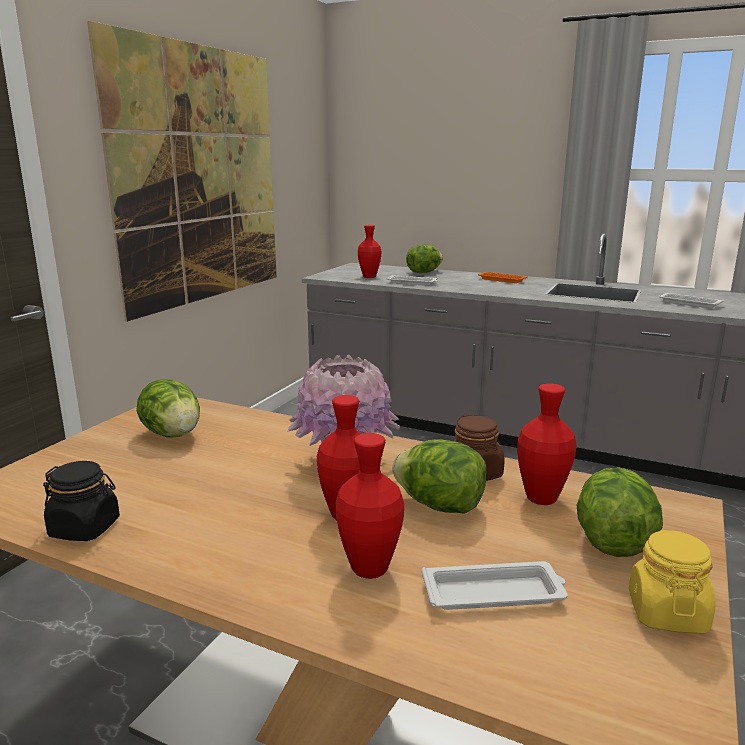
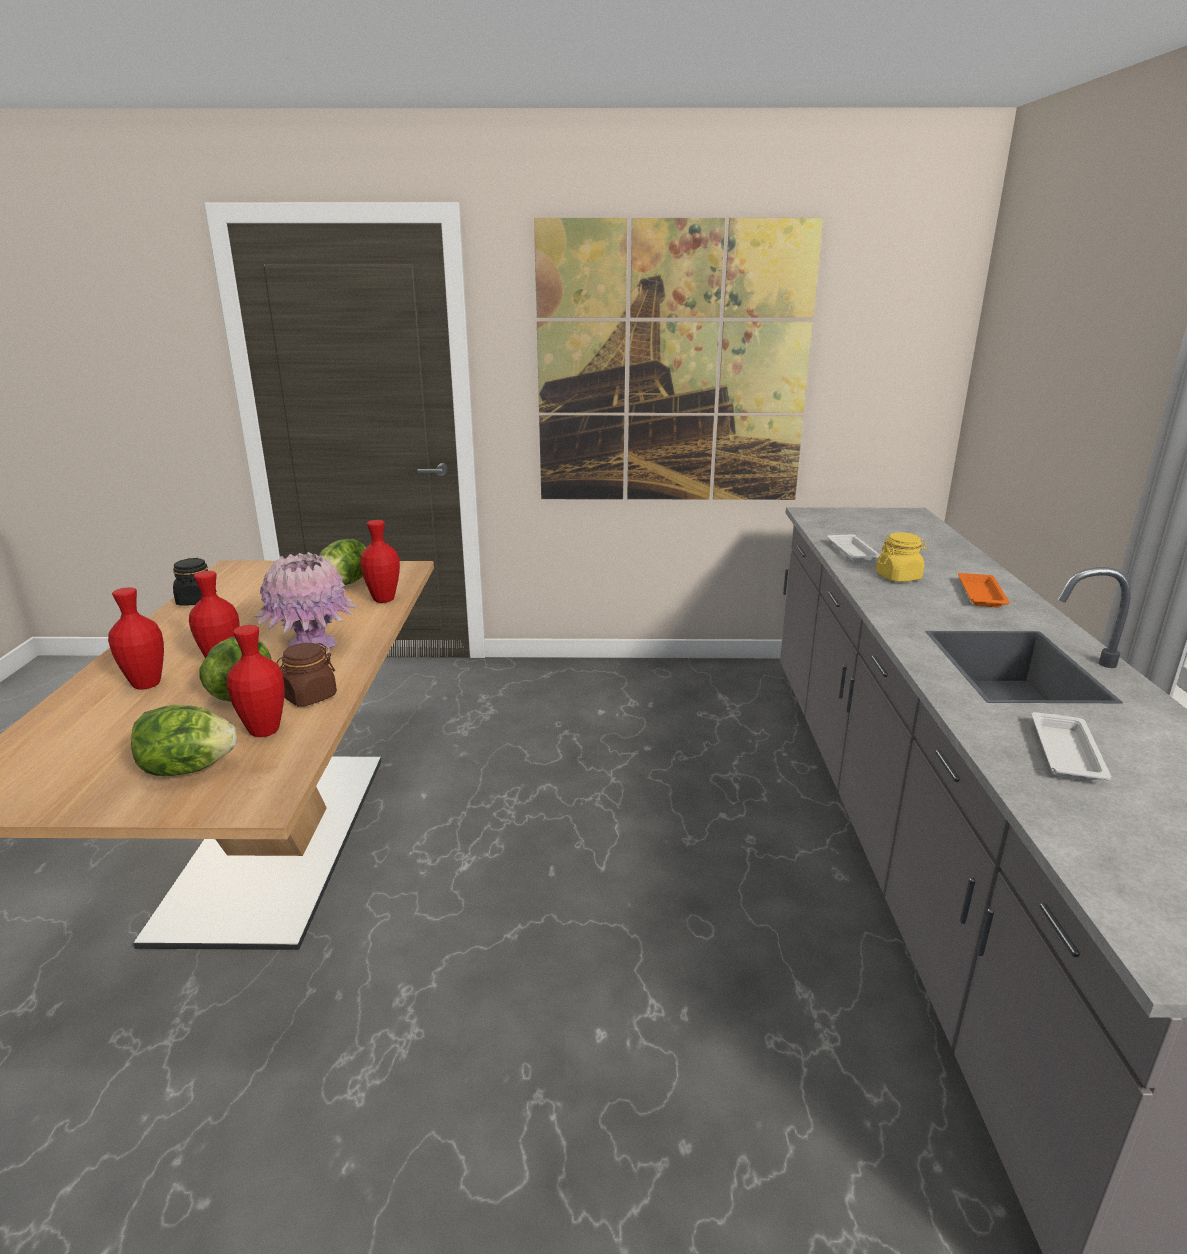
camera: 65 degrees right, 5 degrees up
(369, 277) = (849, 529): red vase -> red vase (384, 599)
(424, 272) = (937, 548): lettuce -> none
(495, 593) = (112, 729): white tray -> none
(666, 612) = (78, 797): yellow jar -> yellow jar (898, 577)

